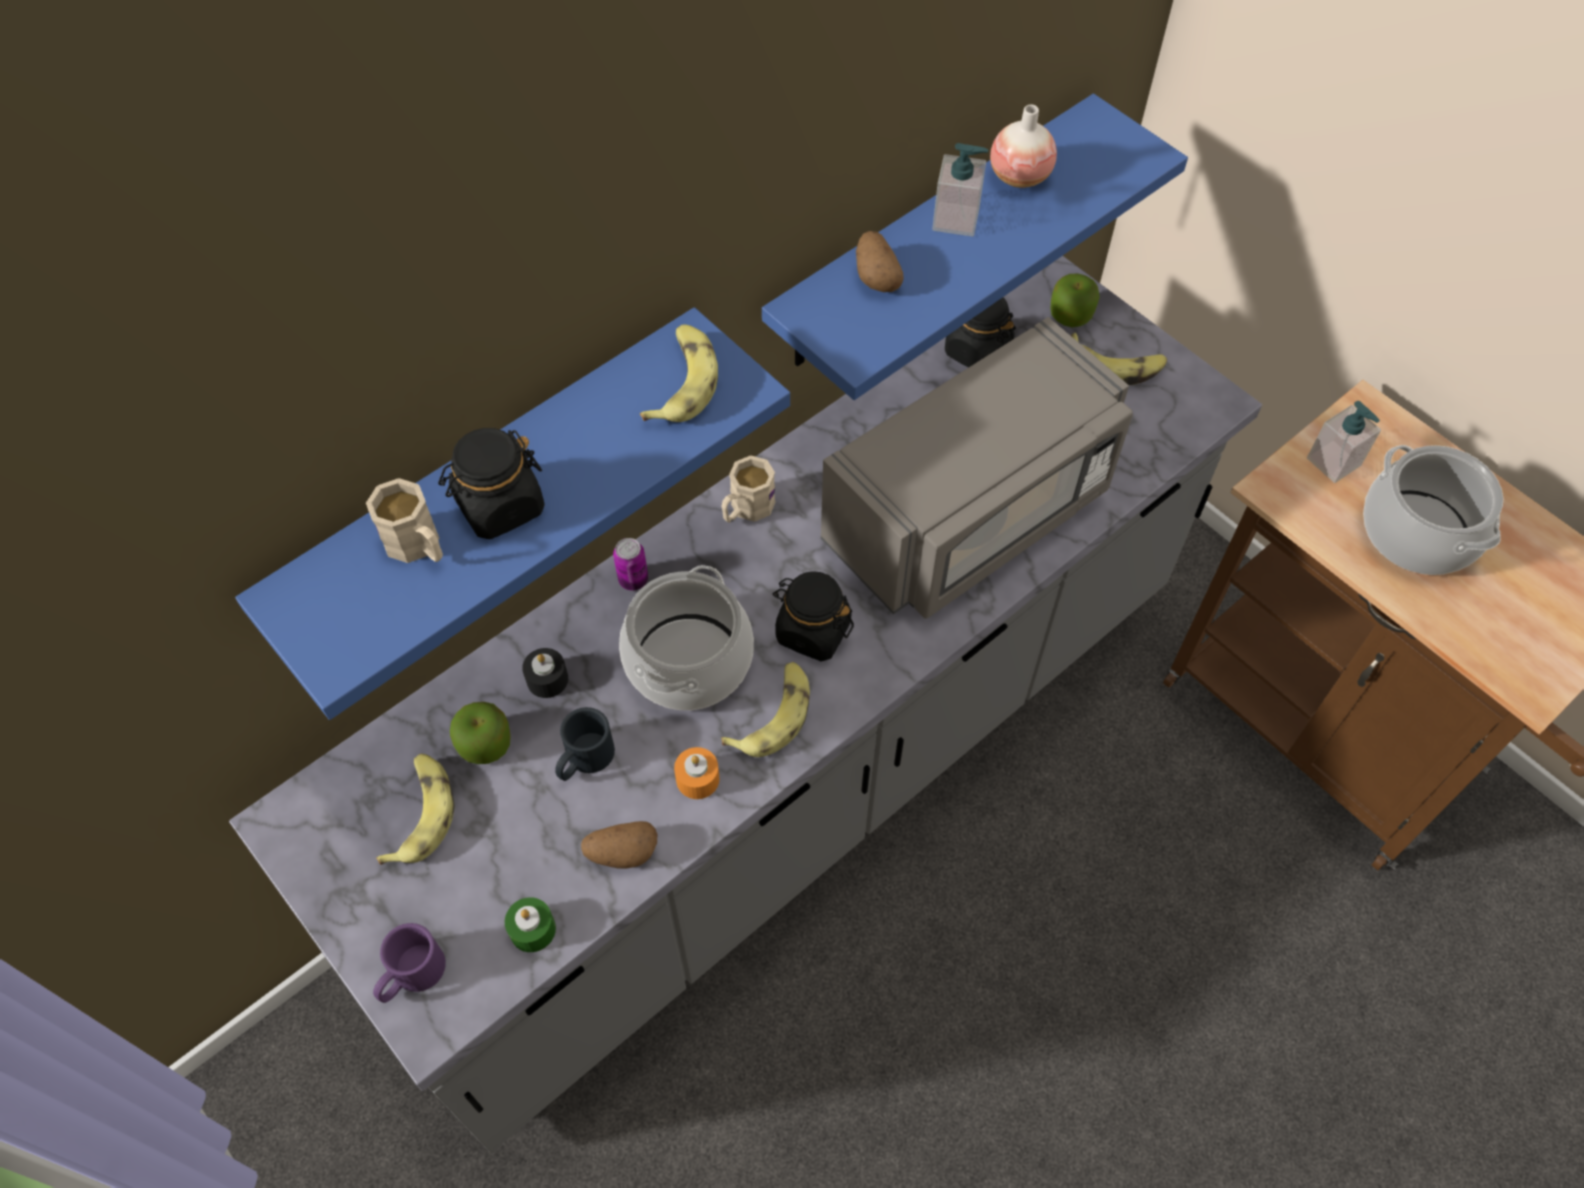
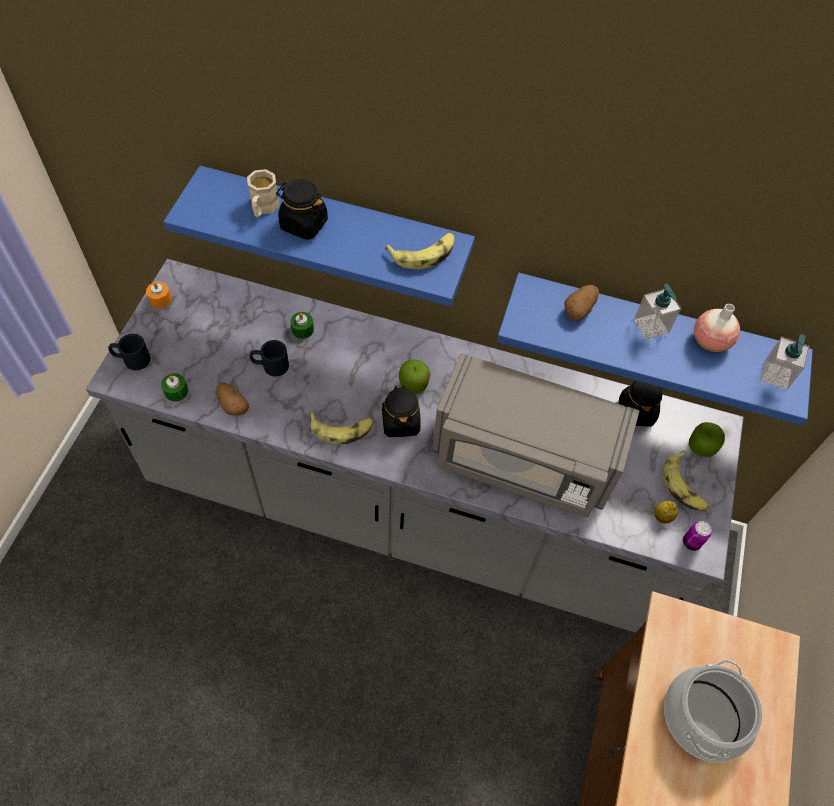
camera: 55 degrees right, 0 degrees up
(411, 976) = (131, 359): purple mug -> black mug
(421, 813) = (208, 320): banana -> none
(485, 744) = (255, 324): apple -> apple (414, 384)
(547, 679) = (302, 329): black candle -> green candle
(633, 580) = (378, 334): can -> can (691, 542)
(688, 660) = (349, 378): cooking pot -> none
(697, 779) = (288, 415): orange candle -> orange candle (160, 299)
(746, 509) = (451, 358): beige mug -> none
(1145, 414) = (662, 517): none -> lemon
(1334, 462) = (718, 643): soap dispenser -> soap dispenser (775, 375)

